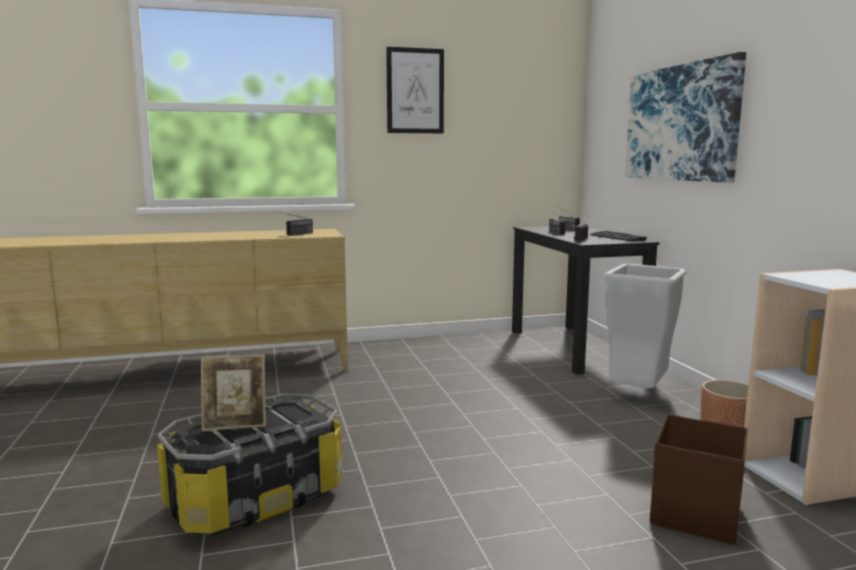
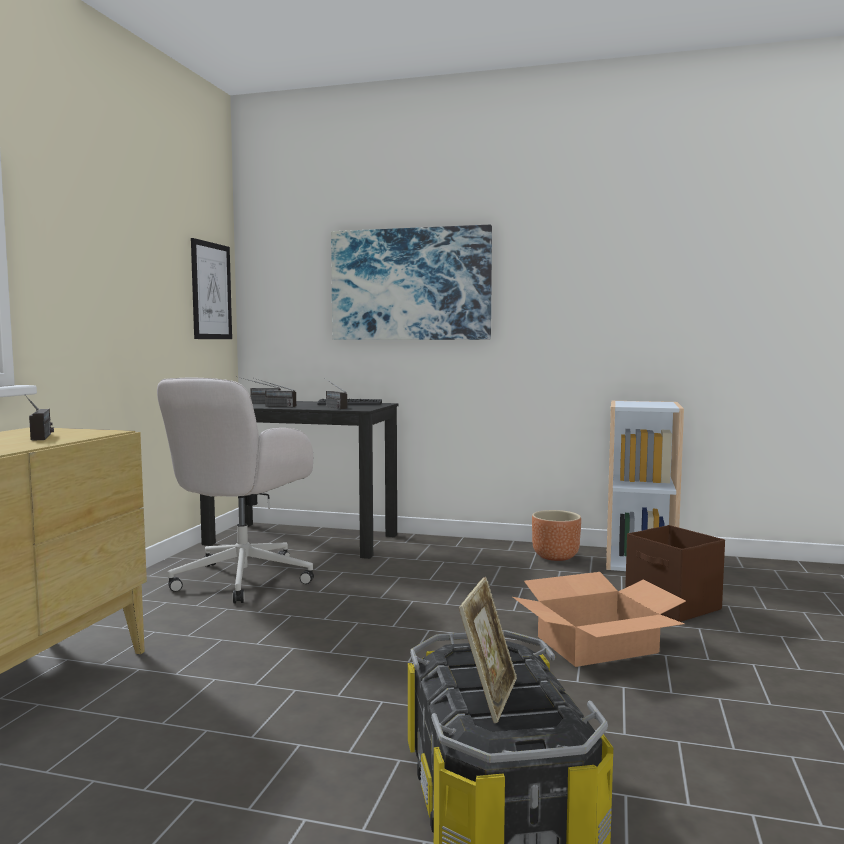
camera: 60 degrees left, 5 degrees down
(415, 91) = (90, 211): picture -> picture (211, 291)
(474, 357) = (243, 579): none -> white office chair
(532, 491) = (597, 645): none -> cardboard box
(637, 395) = (449, 555): grey trash can -> none

